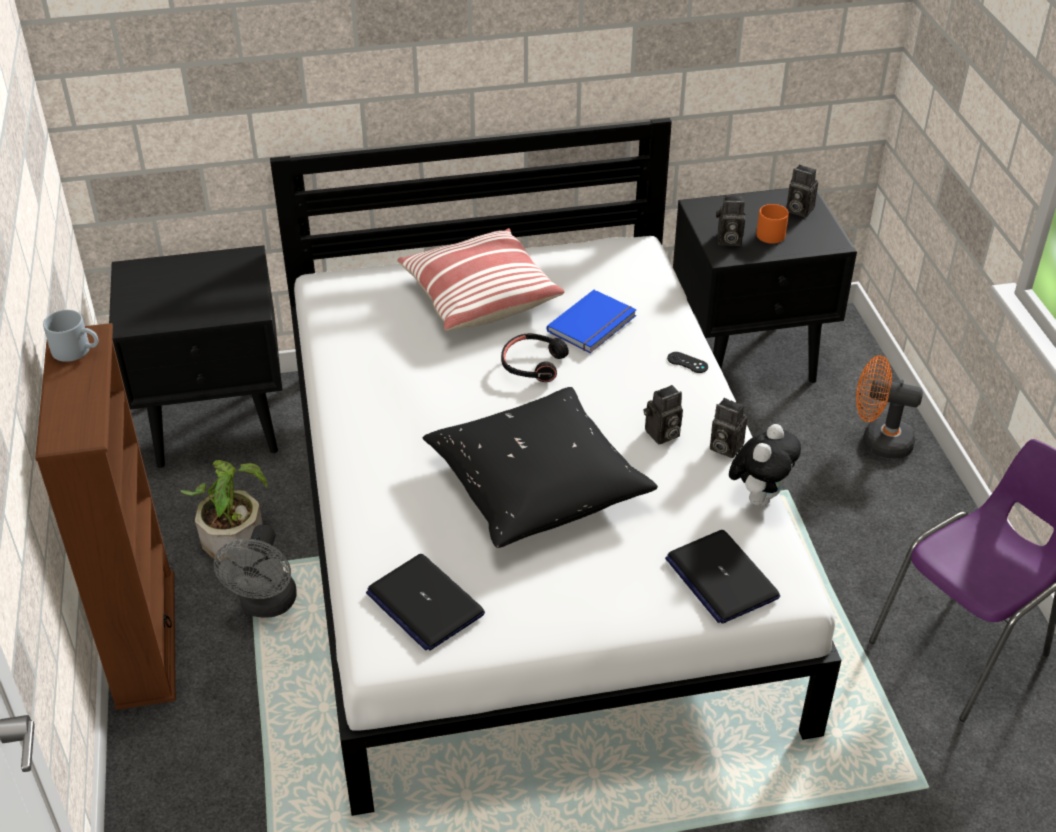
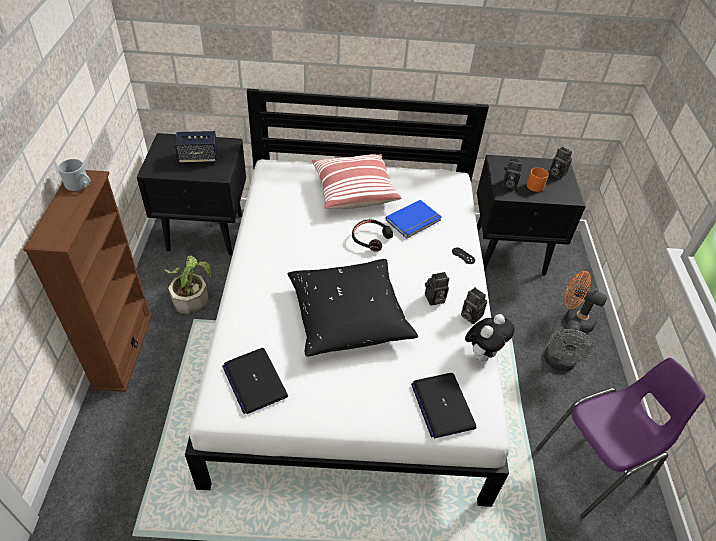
camera: 10 degrees right, 5 degrees up
(202, 289) = (198, 158): none -> speaker
(266, 605) = (194, 345): grey fan -> grey fan (559, 363)

